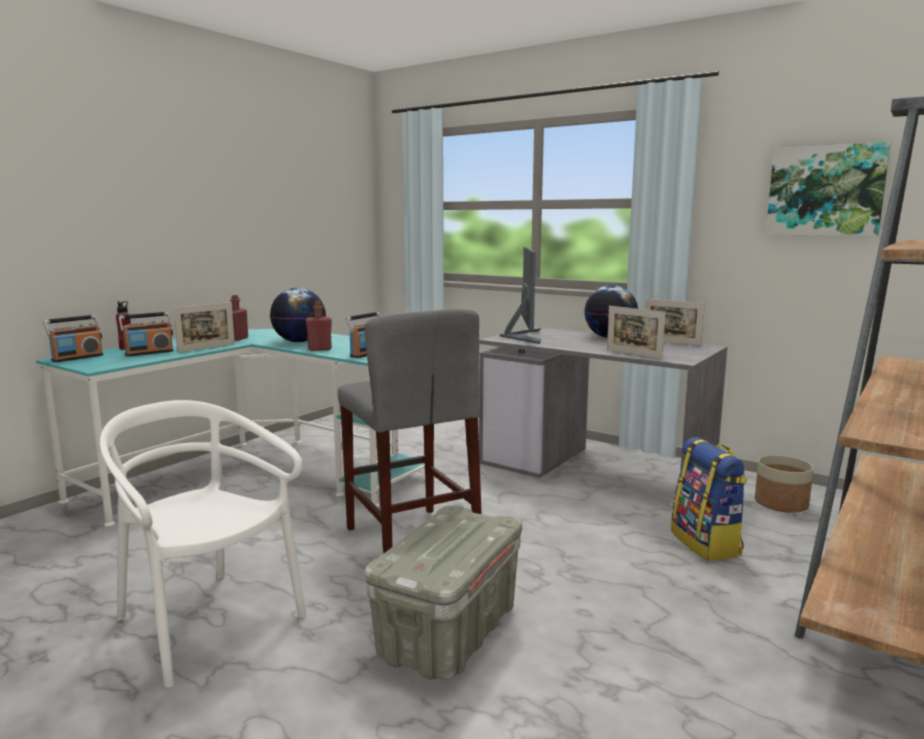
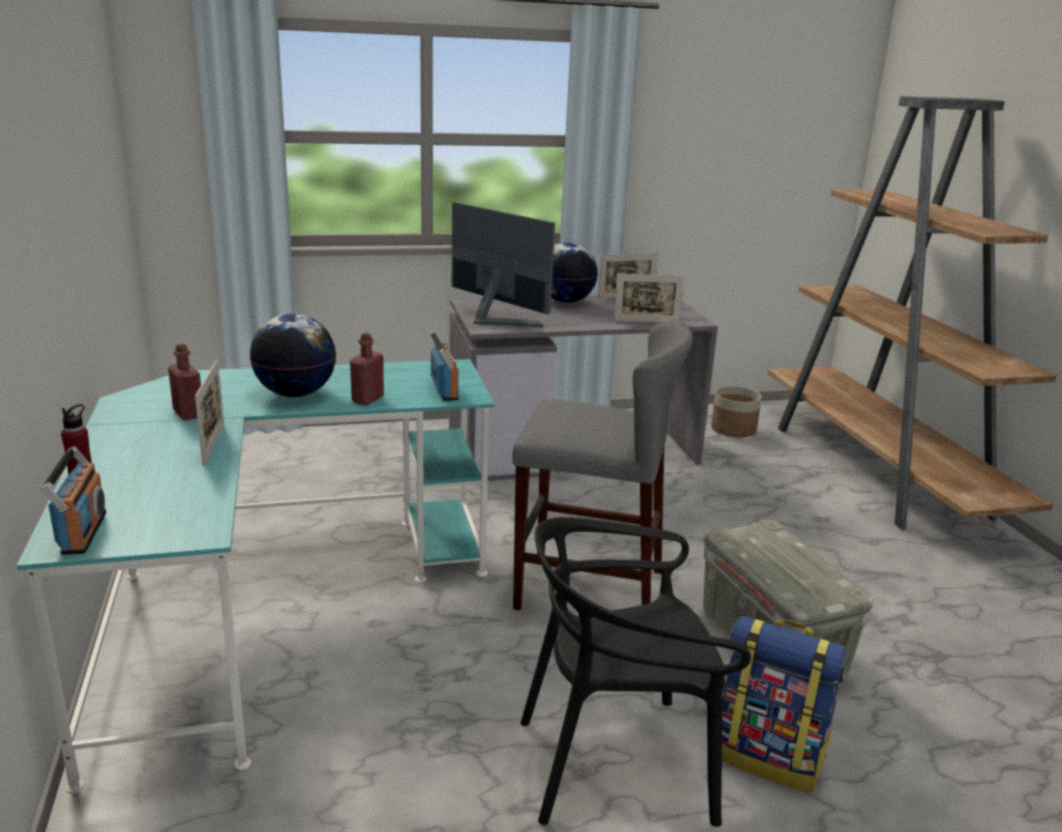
camera: 50 degrees left, 10 degrees up
(149, 353) = (163, 481): radio -> none
(207, 622) = (616, 764): white chair -> black chair
(706, 544) = (757, 485): backpack -> backpack (769, 756)
(825, 191) = (736, 134): picture -> none

